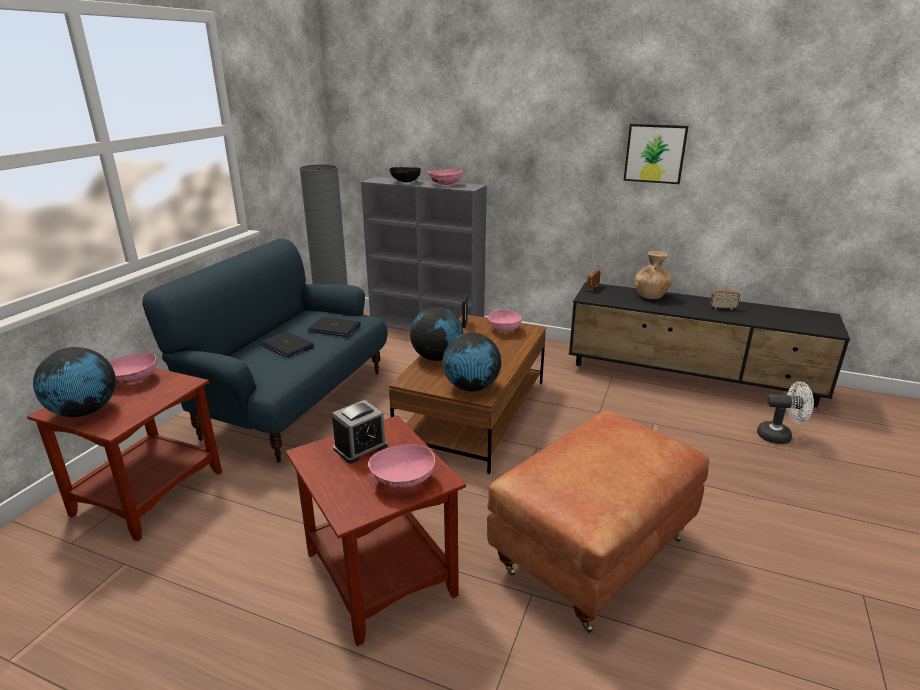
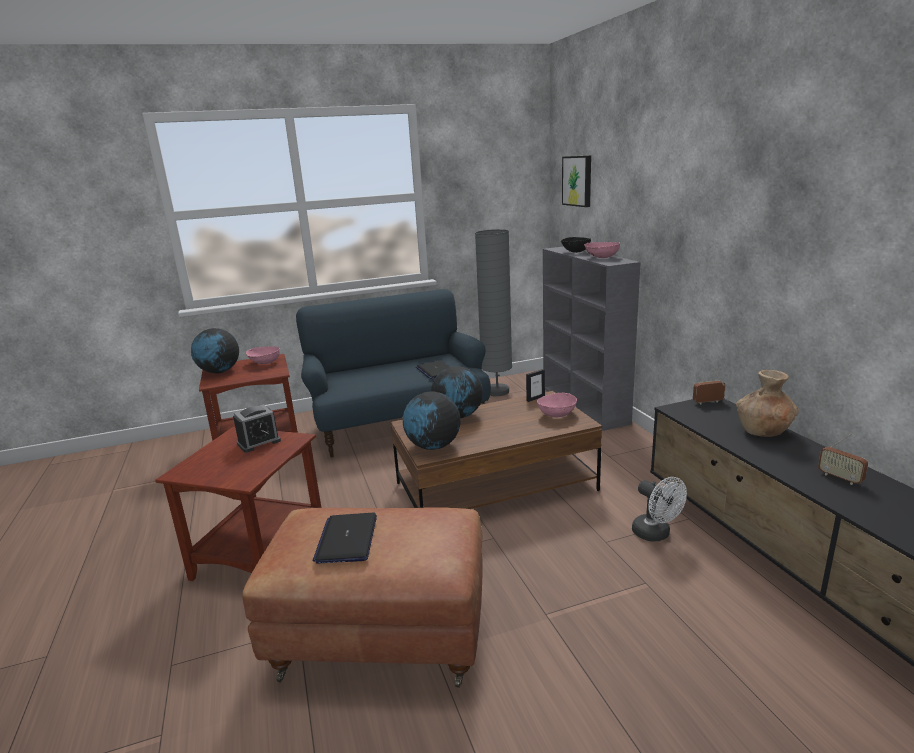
camera: 50 degrees right, 5 degrees down
(286, 346) = (387, 373): laptop -> laptop (347, 539)
(360, 447) = (259, 442): alarm clock -> alarm clock turned 45 degrees counterclockwise
(402, 482) = (230, 471): pink bowl -> none
(655, 153) = (800, 236): picture -> picture (578, 181)
(779, 436) = (797, 695): white fan -> white fan (656, 534)

